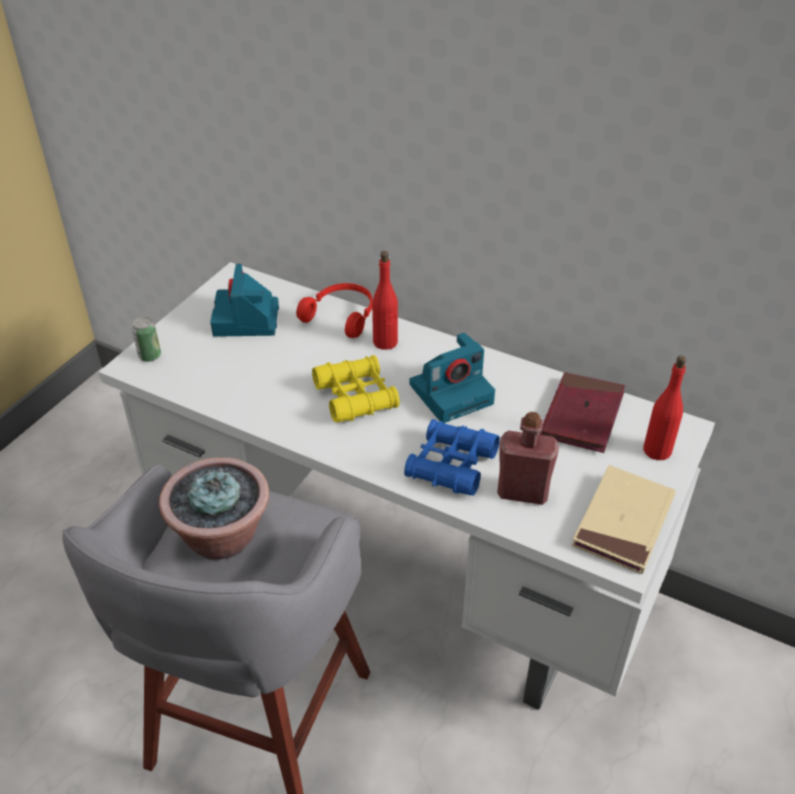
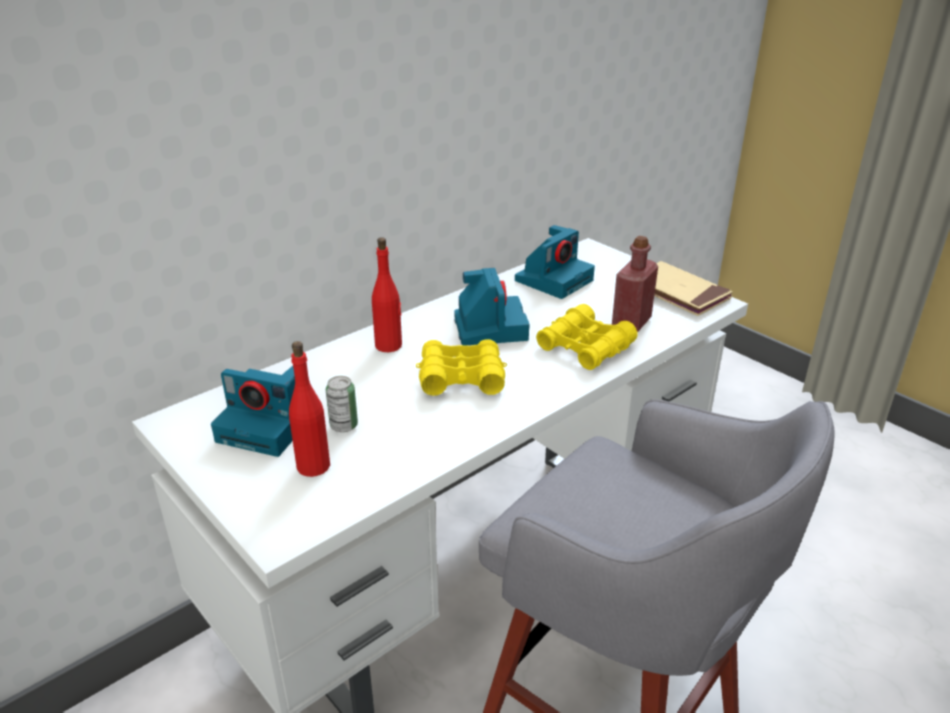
camera: 70 degrees left, 10 degrees down
(150, 356) = (273, 517): can -> can (344, 426)
(222, 537) = (610, 515): potted plant -> none
(342, 316) = (322, 362): red headphones -> none
(451, 465) = (585, 347): blue binoculars -> yellow binoculars
(582, 416) = (554, 279): red book -> camera
(657, 450) = (608, 262): red bottle -> red bottle (313, 466)

